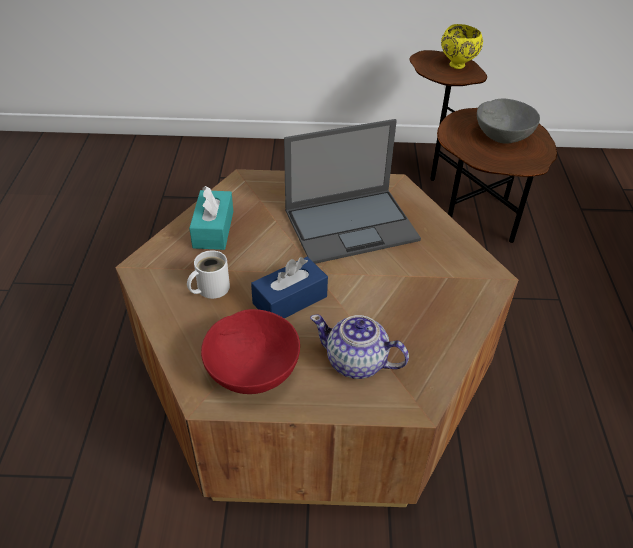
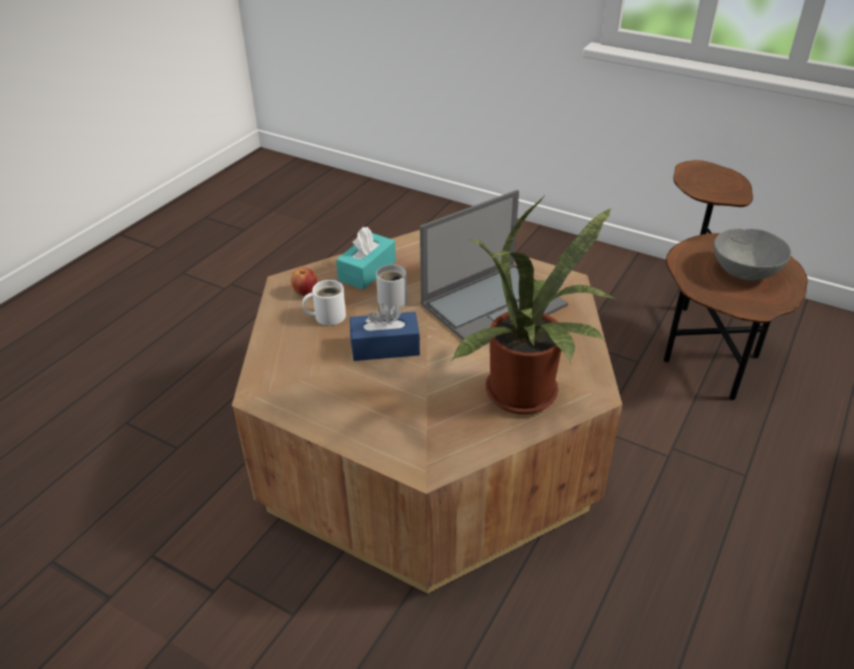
camera: 30 degrees right, 5 degrees down
(169, 271) = (305, 292): none -> apple
(252, 371) = (309, 390): red bowl -> none
(260, 248) = (394, 298): none -> white mug
(352, 225) = (494, 304): laptop -> laptop turned 45 degrees counterclockwise
(357, 362) = (400, 416): teapot -> none
(445, 302) = (526, 397): none -> potted plant
(458, 65) = (726, 183): yellow bowl -> none

